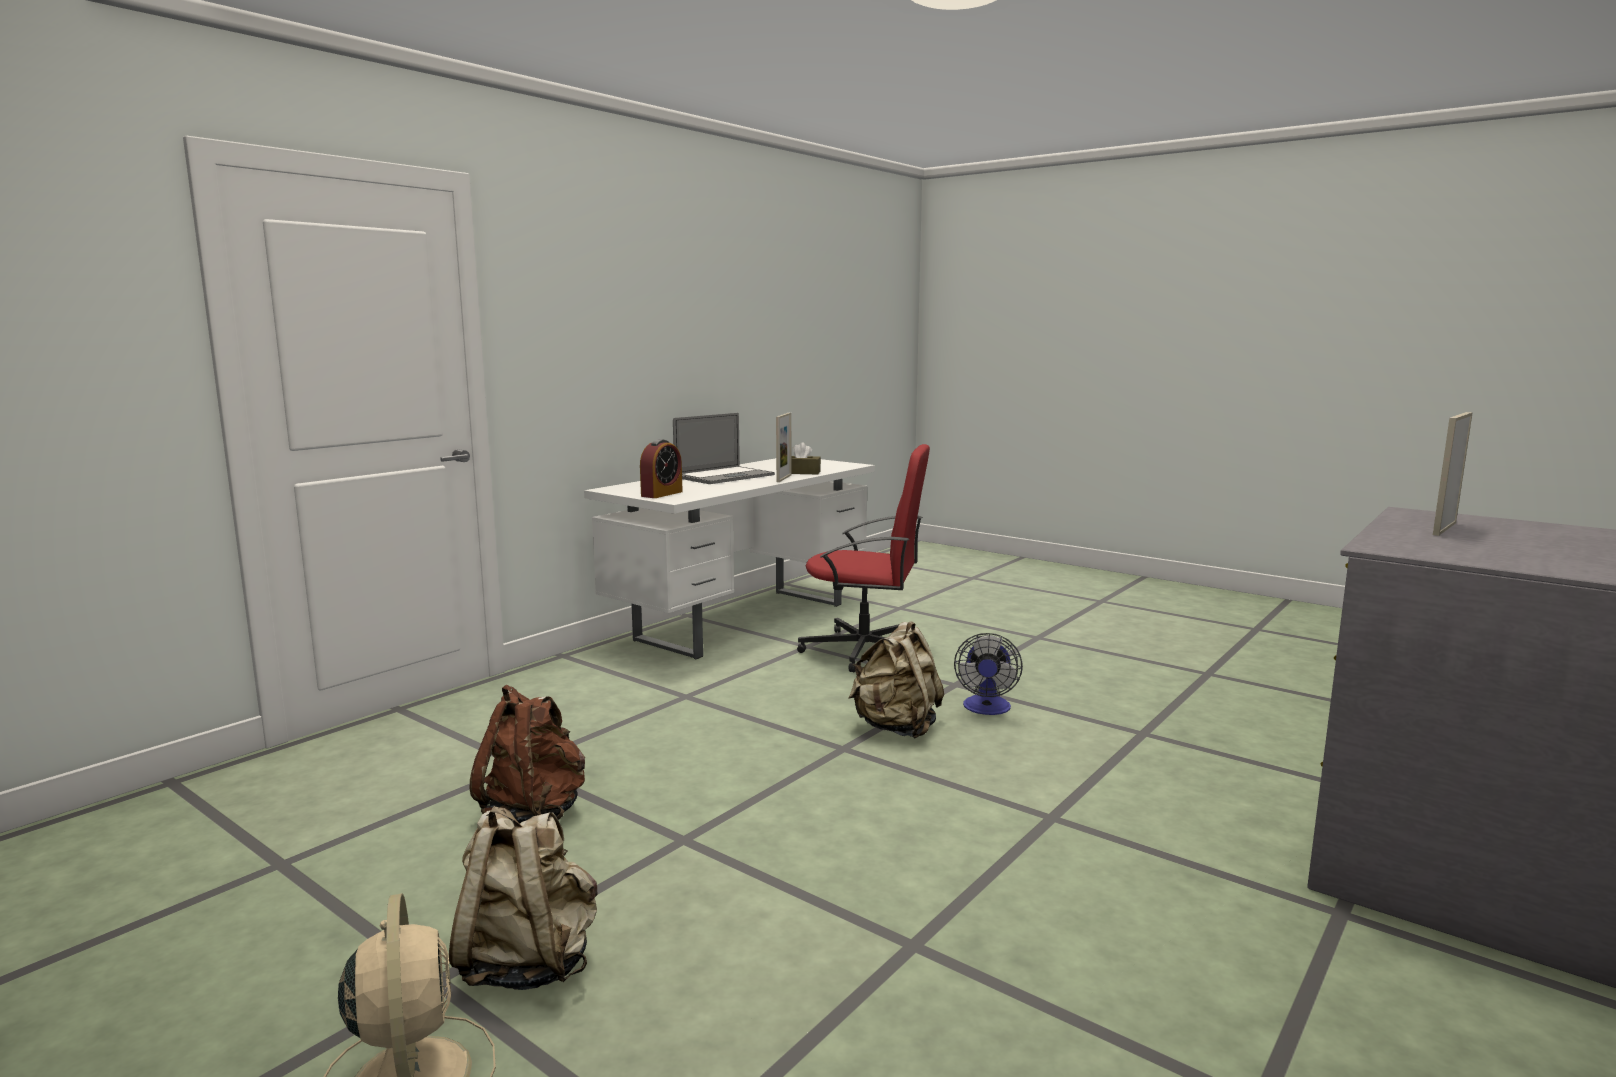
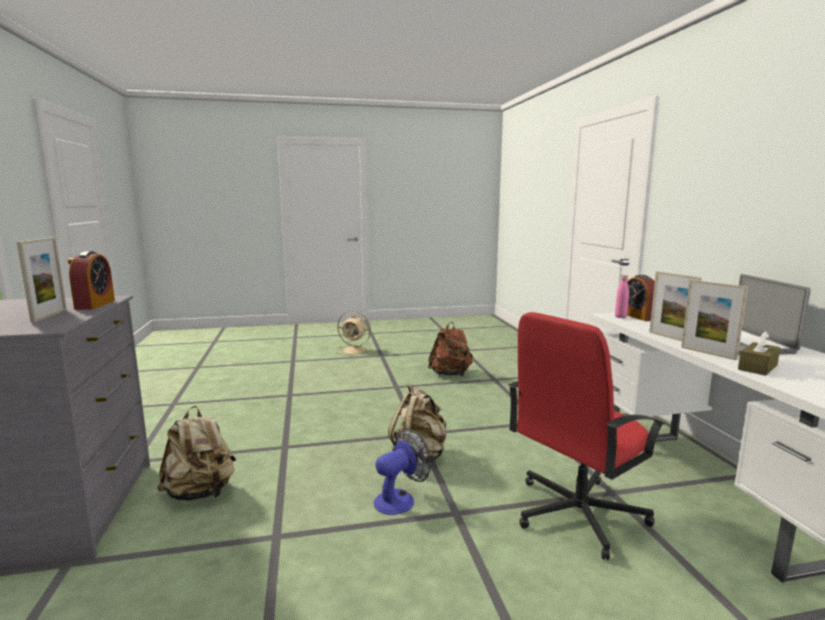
camera: 130 degrees right, 0 degrees up
(528, 963) = (371, 362): beige backpack -> beige backpack (201, 493)
(676, 497) = (620, 317): none -> pink bottle
(747, 485) = (670, 337): none -> picture frame
(986, 709) = (400, 499): fan -> fan turned 90 degrees clockwise
(1393, 537) = (95, 304): none -> alarm clock

